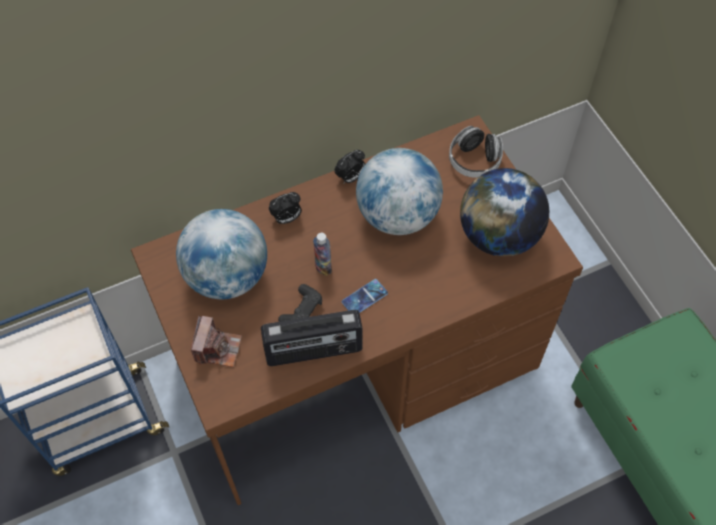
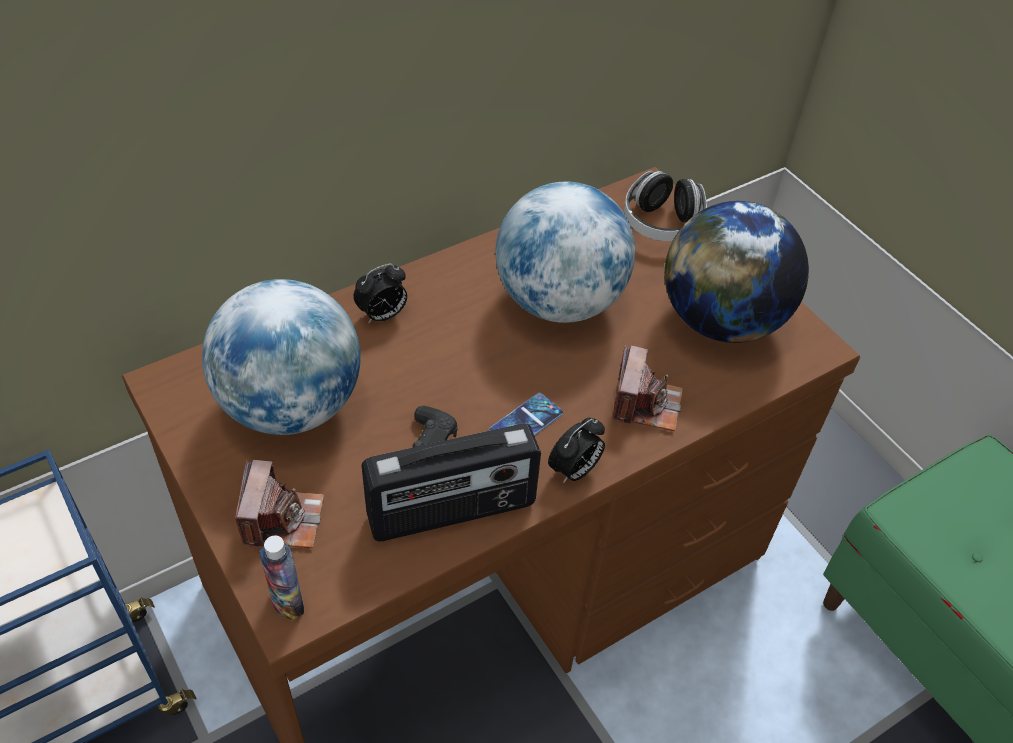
camera: 10 degrees left, 10 degrees down
(323, 267) = (451, 381): bottle -> bottle (287, 603)
(350, 178) = (477, 254): alarm clock -> alarm clock (574, 471)
(439, 291) = (645, 404): none -> camera

